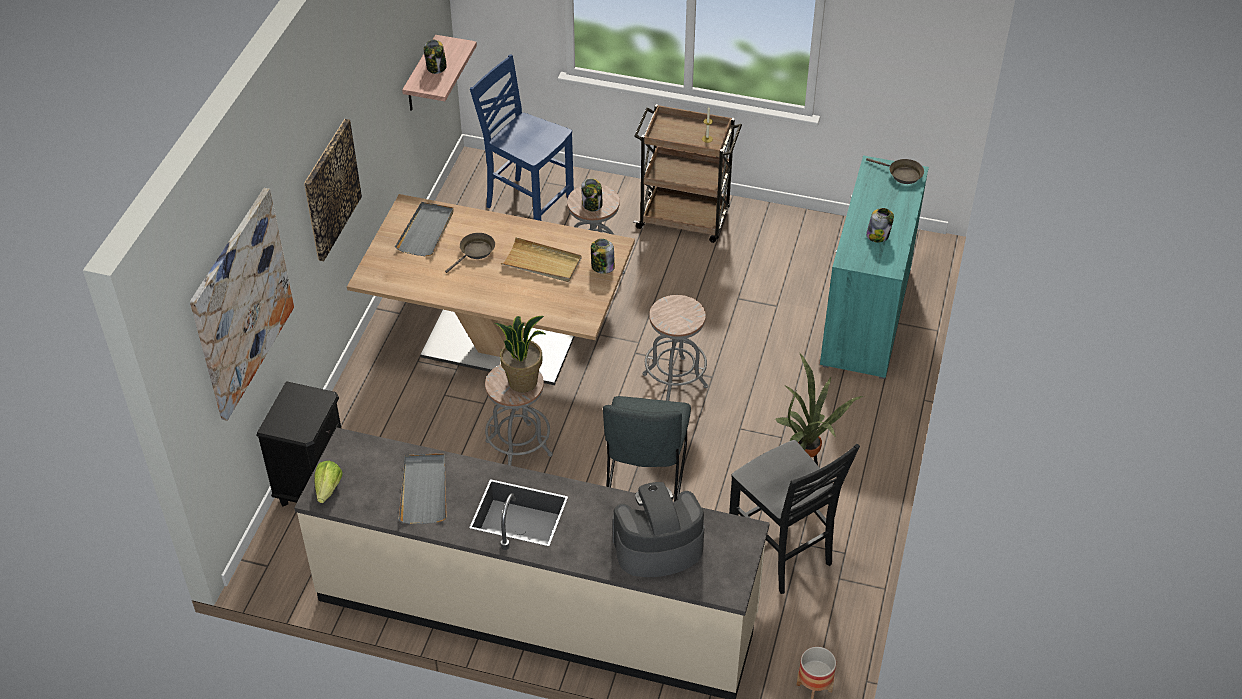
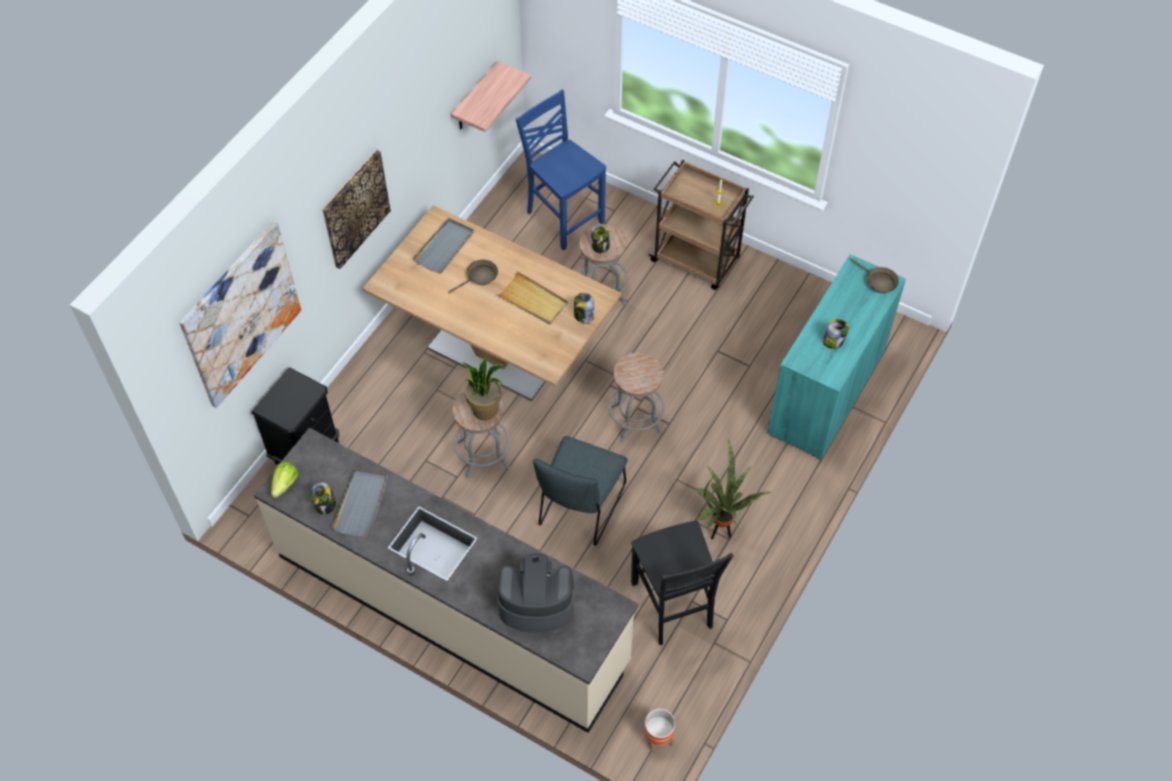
camera: 15 degrees right, 10 degrees up
(436, 67) = (487, 96): jar -> jar (325, 505)

